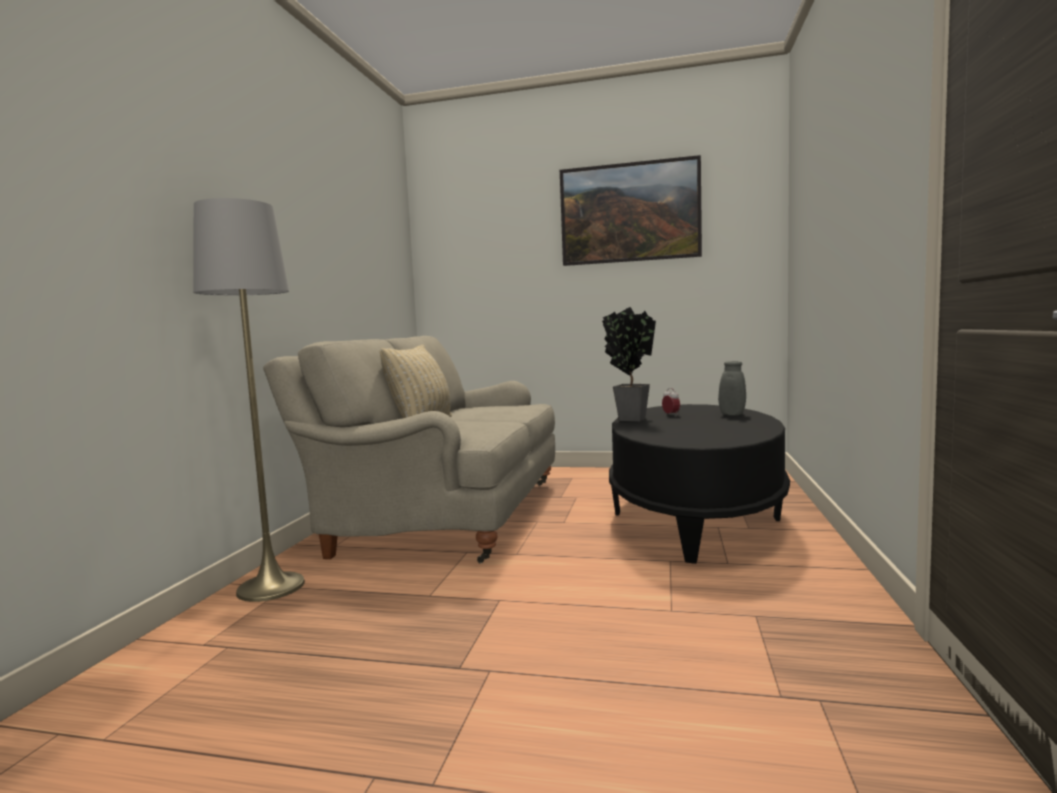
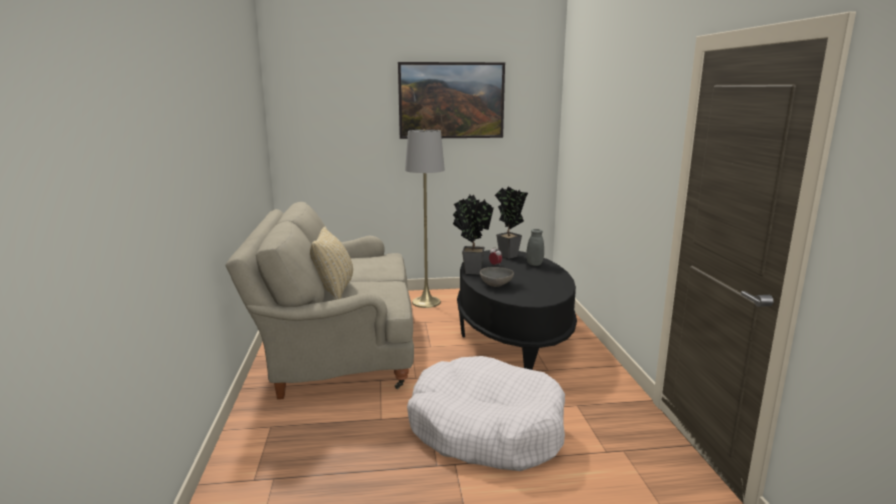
camera: 20 degrees left, 10 degrees up
(271, 587) = (259, 428): grey floor lamp -> grey floor lamp (426, 302)
(575, 628) = (486, 429): none -> white dog bed
(653, 429) = (496, 285): none -> grey bowl
(699, 409) = (509, 257): none -> potted plant

